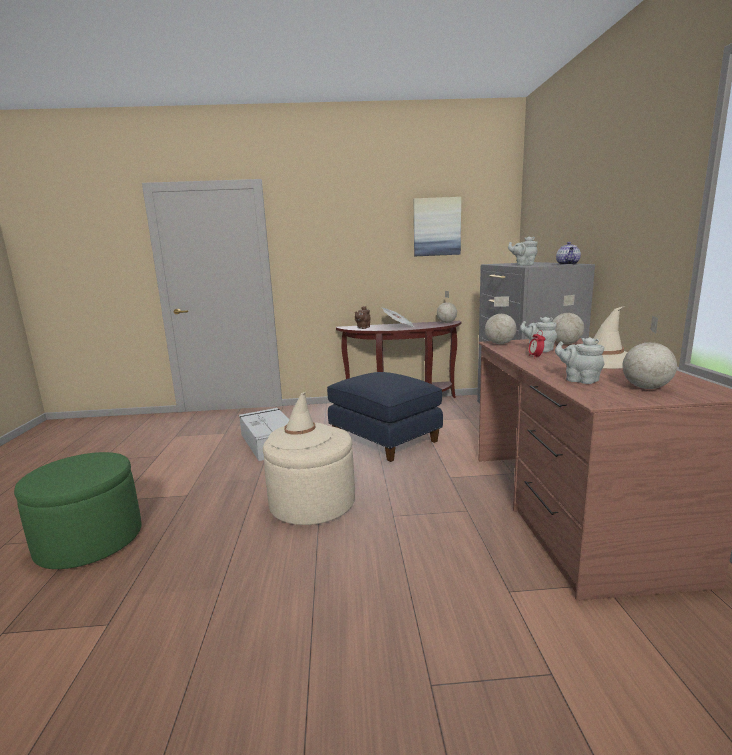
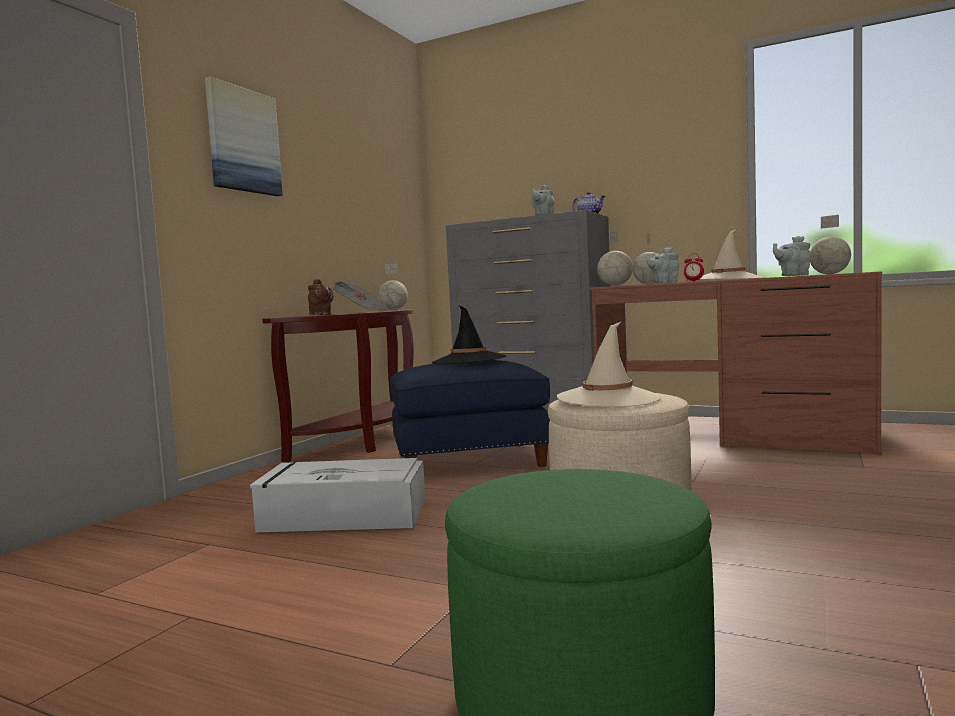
camera: 60 degrees left, 10 degrees down
(383, 378) = (468, 361): none -> black hat
(436, 227) = (362, 174): picture -> picture (243, 140)

